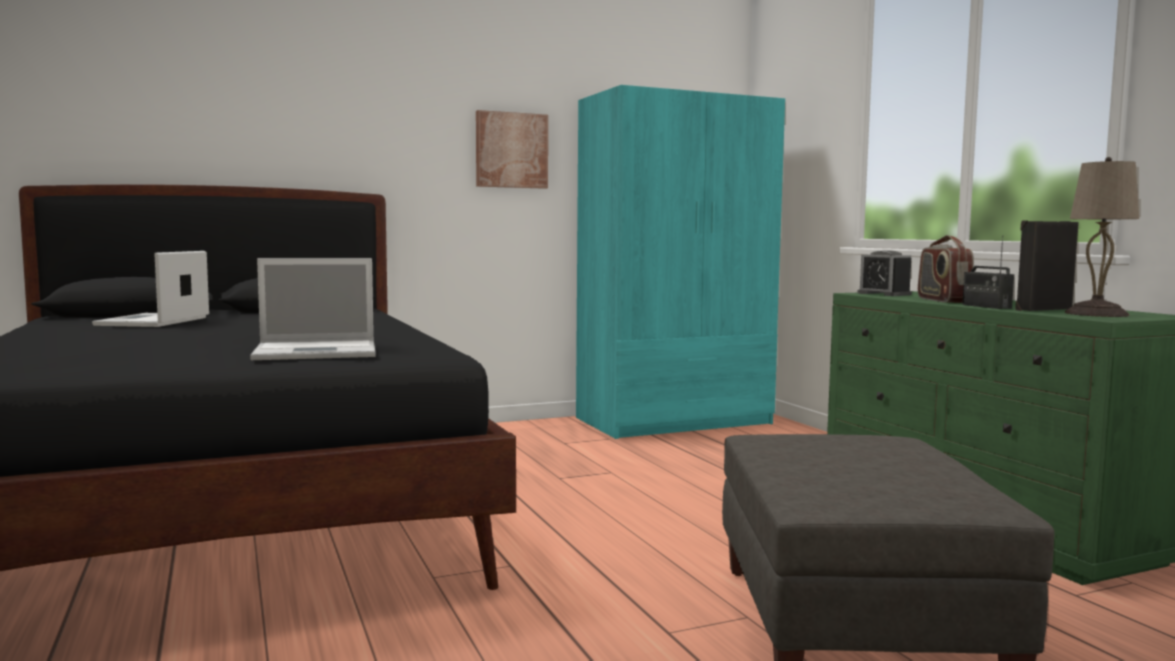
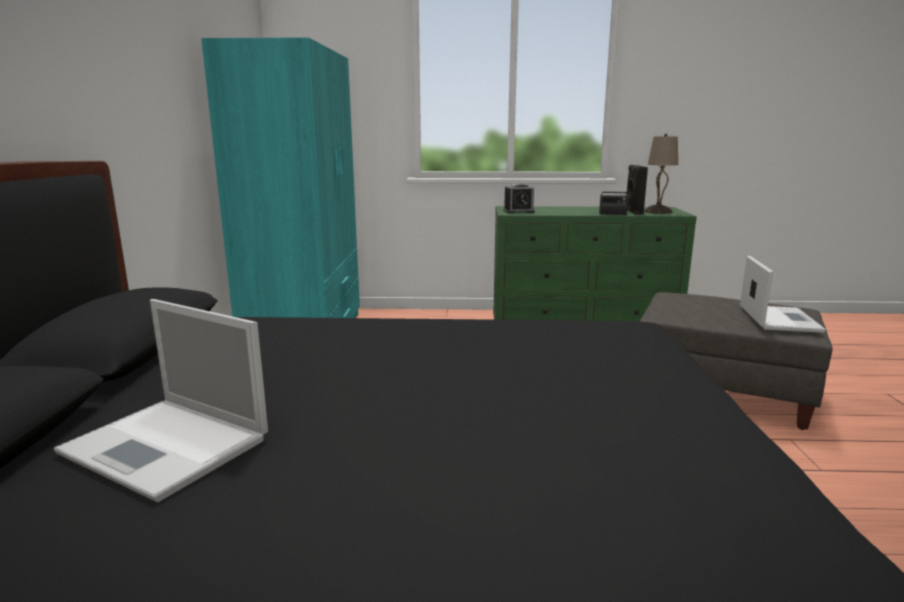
camera: 65 degrees left, 10 degrees up
(319, 352) = (621, 361): laptop -> laptop (778, 319)
(511, 150) = (163, 94): picture -> none
(942, 300) = (571, 212): radio -> none

